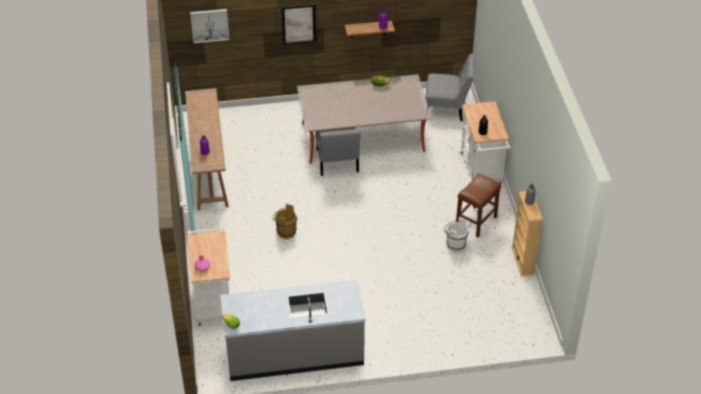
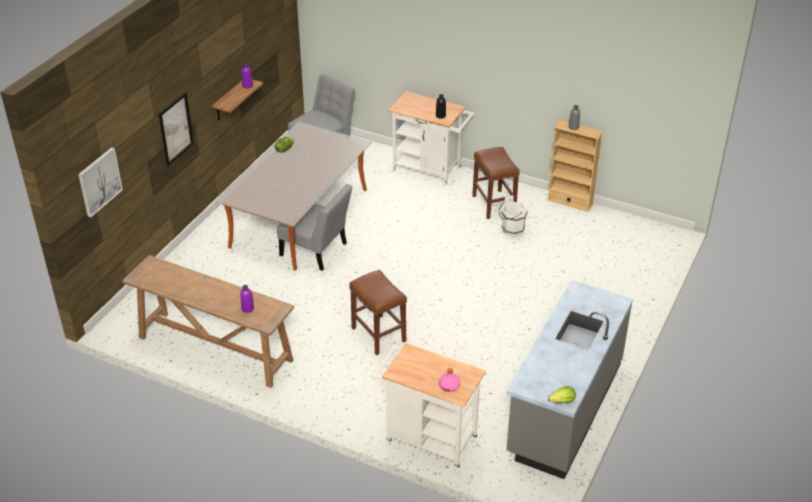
camera: 55 degrees left, 5 degrees down
(285, 231) = (378, 334): brown bucket -> brown stool

